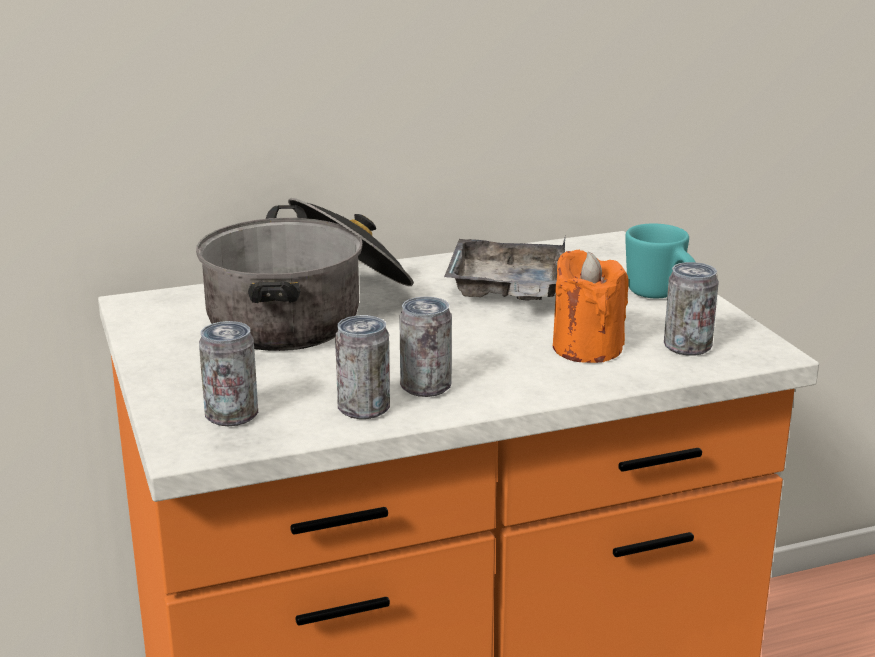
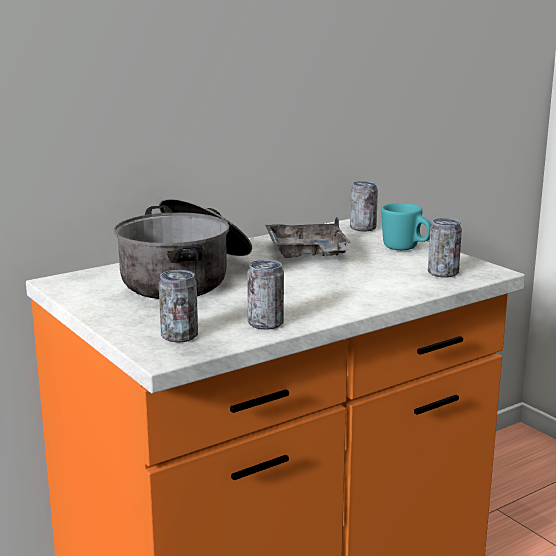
camera: 15 degrees left, 5 degrees down
(425, 387) = (296, 308): can -> can (363, 228)
(587, 348) = (382, 279): orange candle -> none

